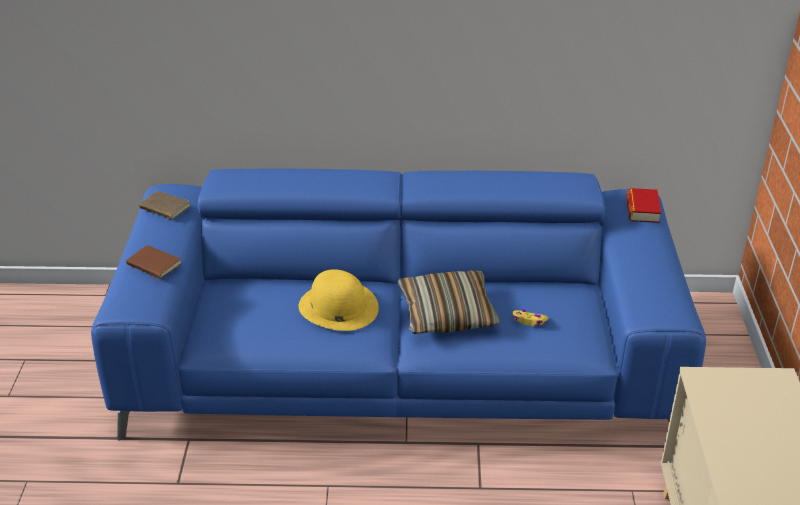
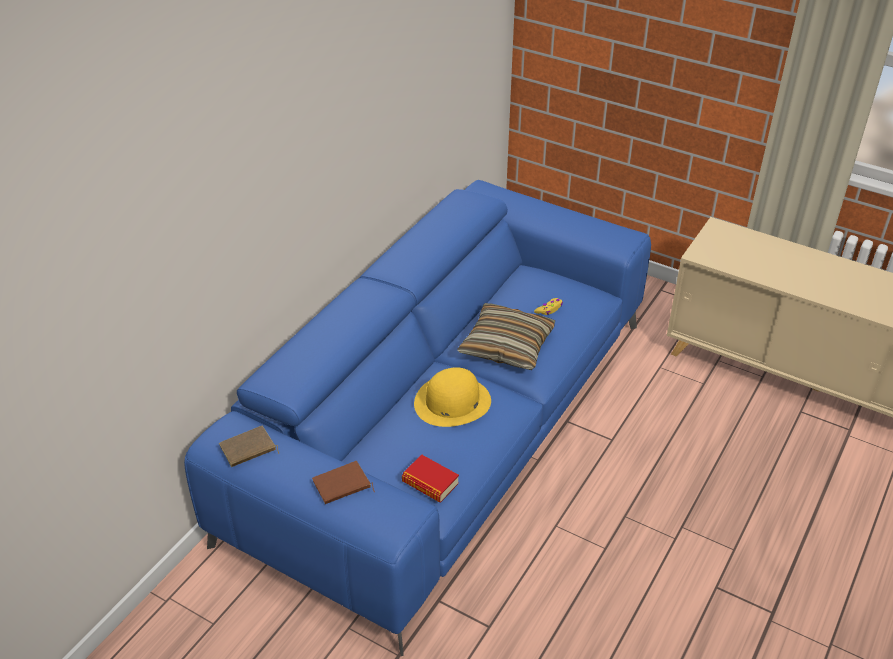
camera: 60 degrees left, 5 degrees up
(642, 210) = (501, 193): book -> book (430, 482)

